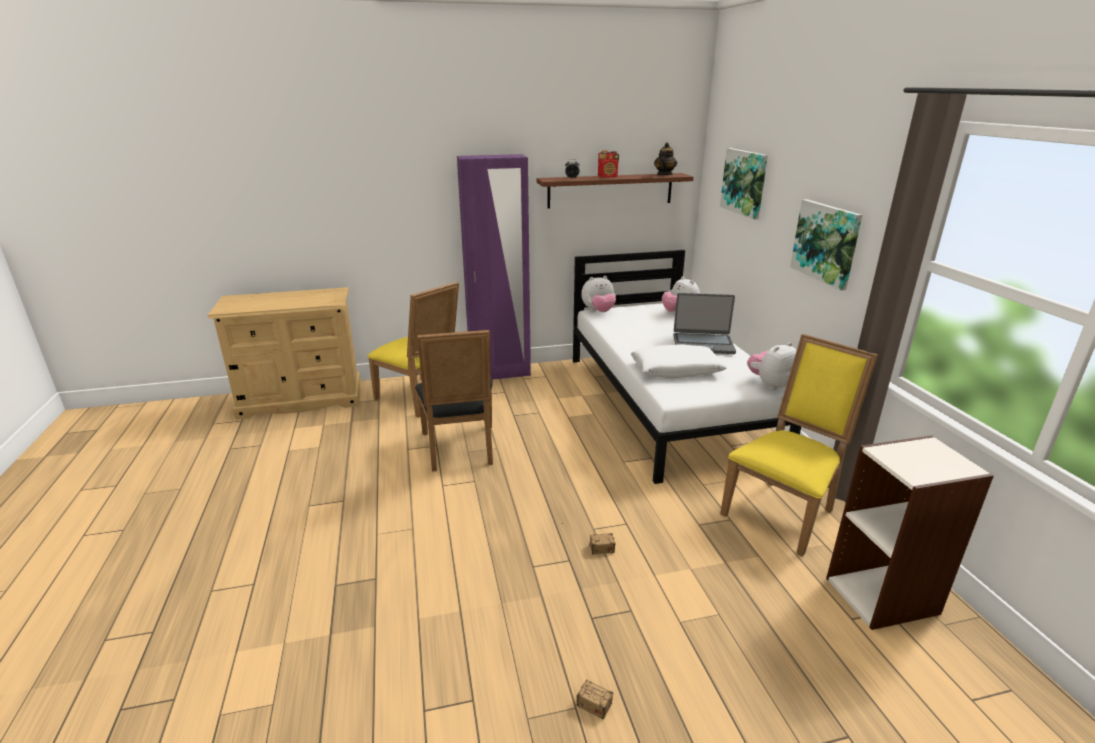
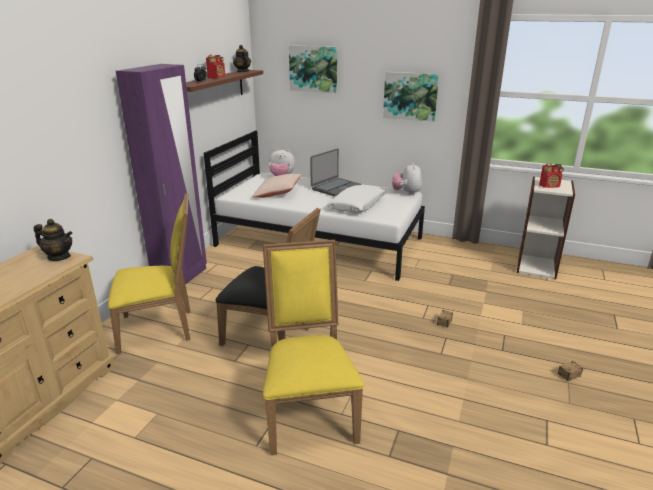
camera: 55 degrees left, 0 degrees up
(334, 298) = (59, 257): none -> teapot
(598, 312) = (233, 194): plush toy -> none
(634, 326) = (277, 193): none -> beige pillow
(783, 511) = (459, 258): yellow chair -> yellow chair (309, 411)
(909, 458) = (549, 186): none -> radio

